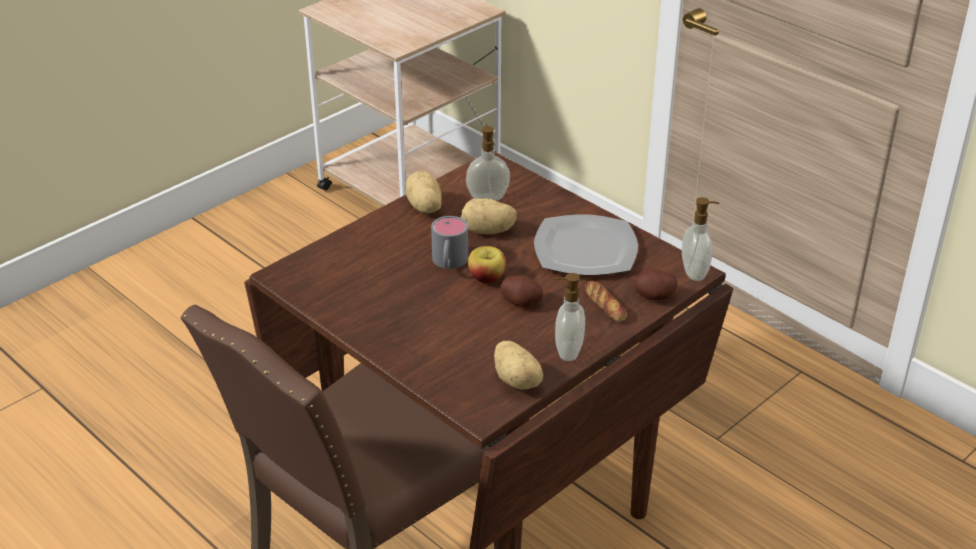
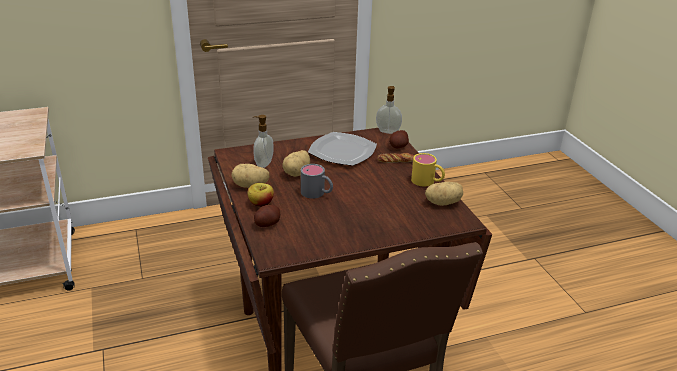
camera: 65 degrees left, 5 degrees down
(487, 277) = (342, 186): apple -> apple (261, 204)
(521, 301) = (374, 182): potato -> potato (267, 223)
(567, 351) = (427, 182): soap dispenser -> yellow mug

